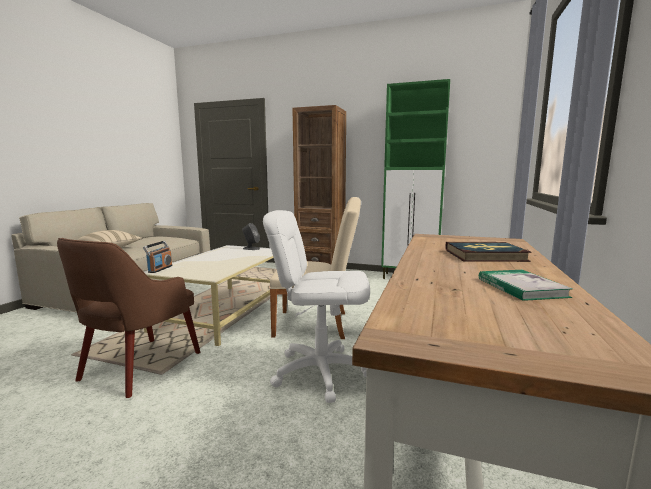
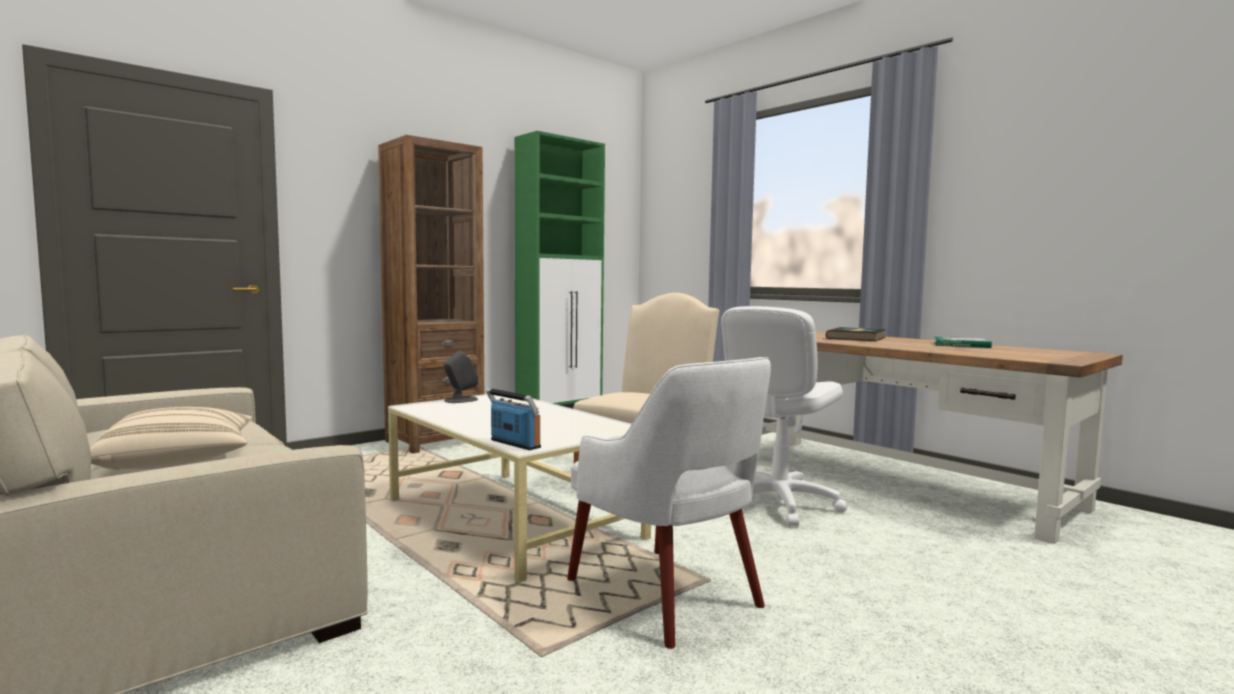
camera: 60 degrees left, 5 degrees down
(138, 367) = (666, 595): brown armchair -> white armchair

